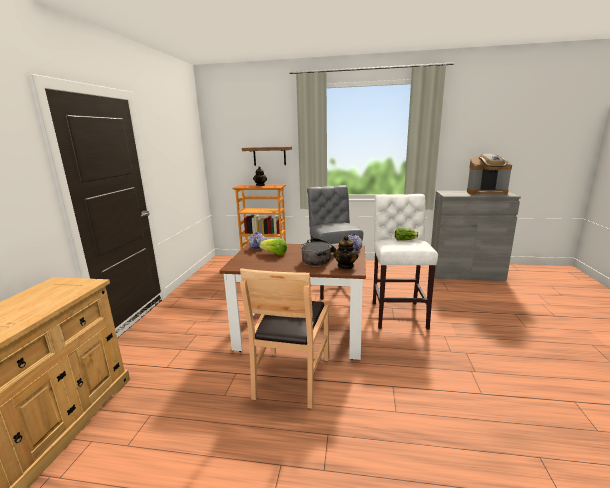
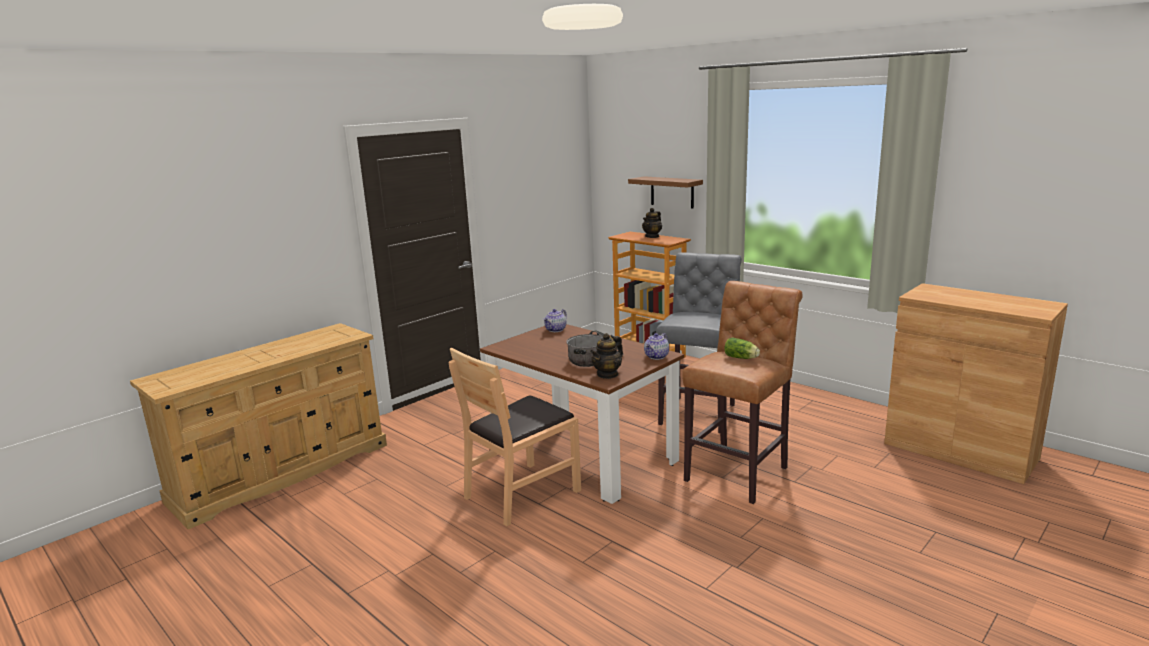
camera: 35 degrees right, 0 degrees up
(274, 254) = (559, 342): lettuce -> none
(398, 313) = (739, 472): white stool -> brown stool
(465, 273) = (960, 451): grey cabinet -> brown cabinet
(486, 193) = (1002, 303): coffee machine -> none

